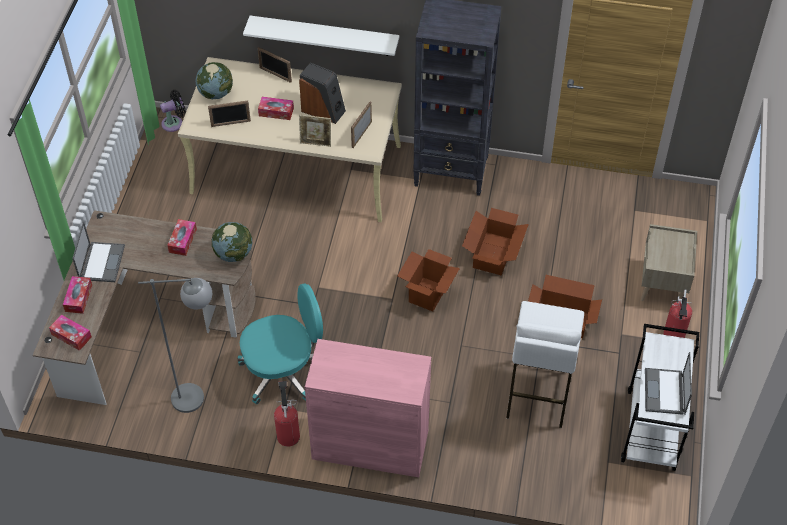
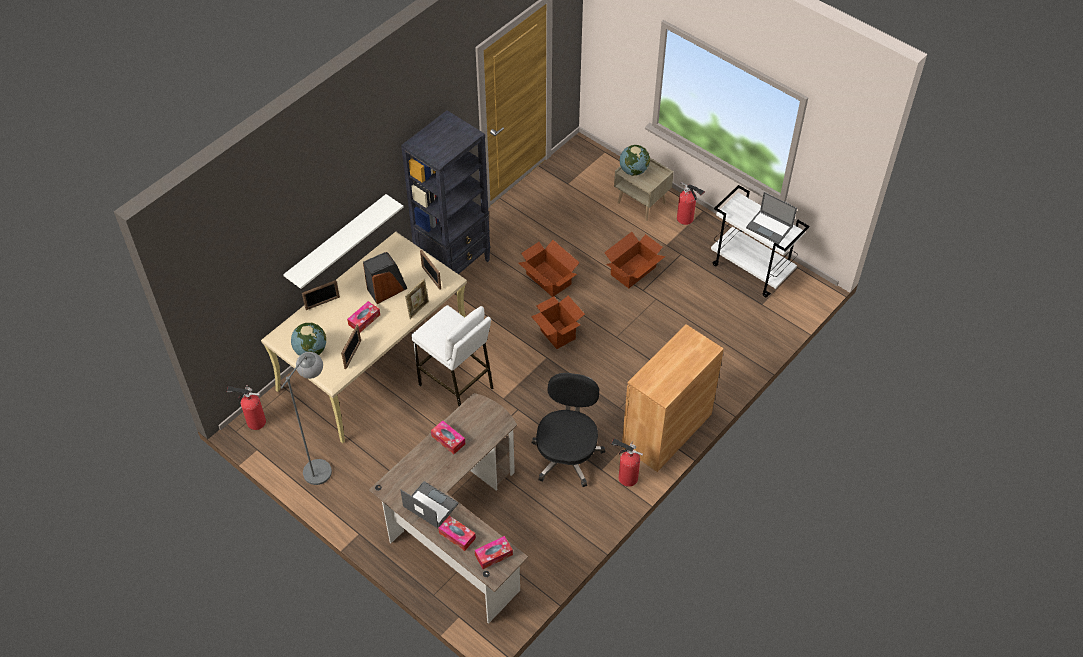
camera: 60 degrees left, 0 degrees up
(174, 123) = (254, 421): black fan -> fire extinguisher
(199, 397) = (555, 521): grey floor lamp -> grey floor lamp (322, 464)
(234, 254) = (486, 411): globe -> globe (633, 170)
(284, 371) = (567, 455): turquoise office chair -> black office chair
(370, 444) = (667, 430): pink cabinet -> brown cabinet
(538, 393) = (685, 313): white stool -> white stool (456, 386)

